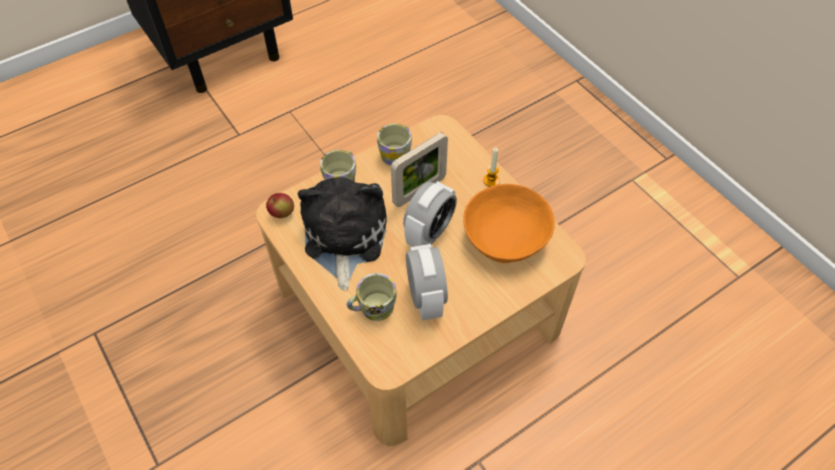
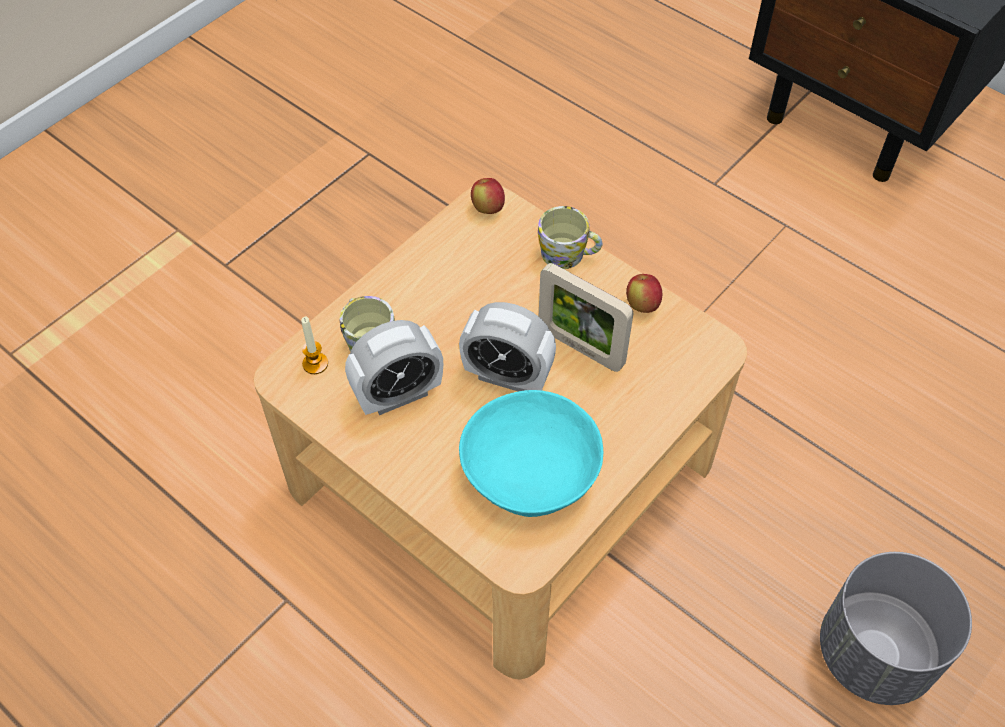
camera: 75 degrees right, 0 degrees up
(343, 238) = (469, 281): plush toy -> none
(397, 152) = (642, 305): mug -> apple
(491, 180) = (635, 435): candle -> candle (315, 364)
(505, 237) = (532, 473): orange bowl -> turquoise bowl
(575, 165) = (874, 654): none -> grey planter

